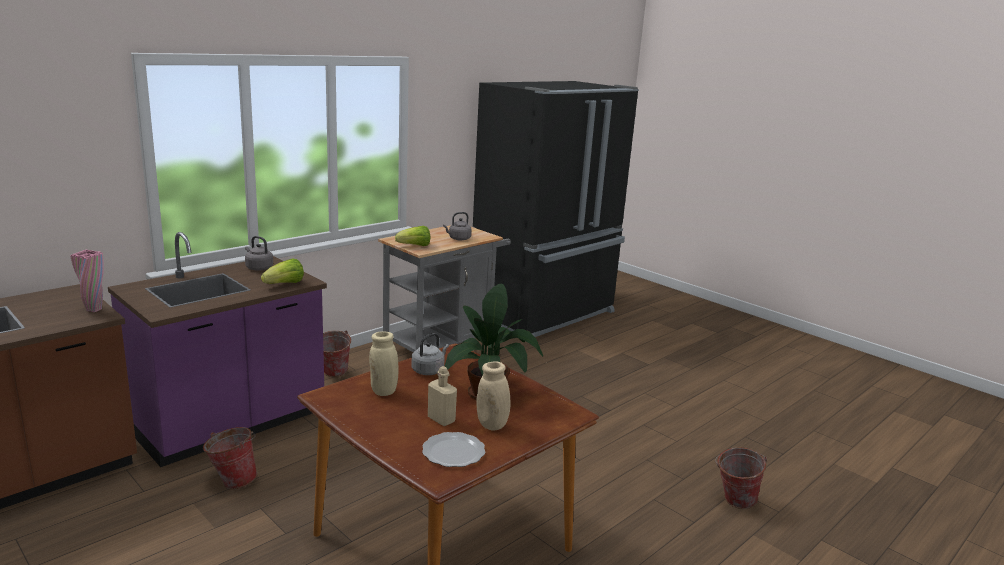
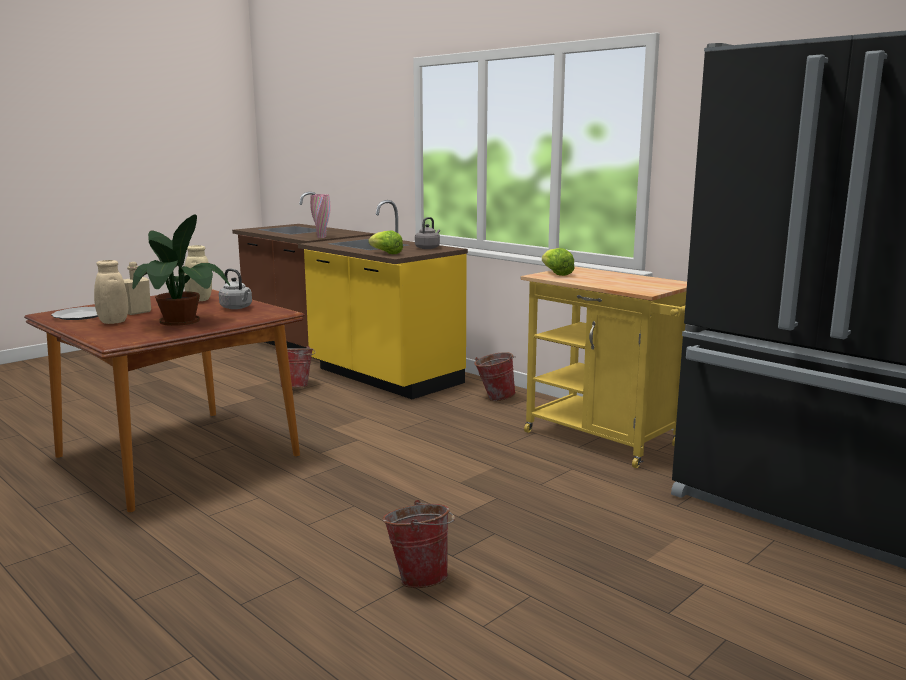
camera: 90 degrees right, 5 degrees down
(230, 425) = (383, 377): purple counter -> yellow counter
(443, 345) = (610, 441): grey cart -> yellow cart
(458, 239) = (612, 283): grey kettle -> none
(733, 502) = (162, 645): bucket -> bucket (420, 577)

